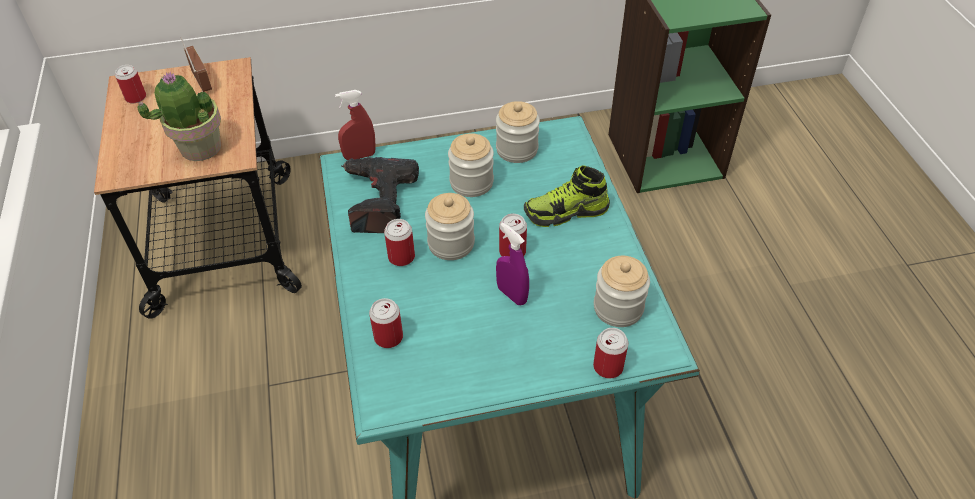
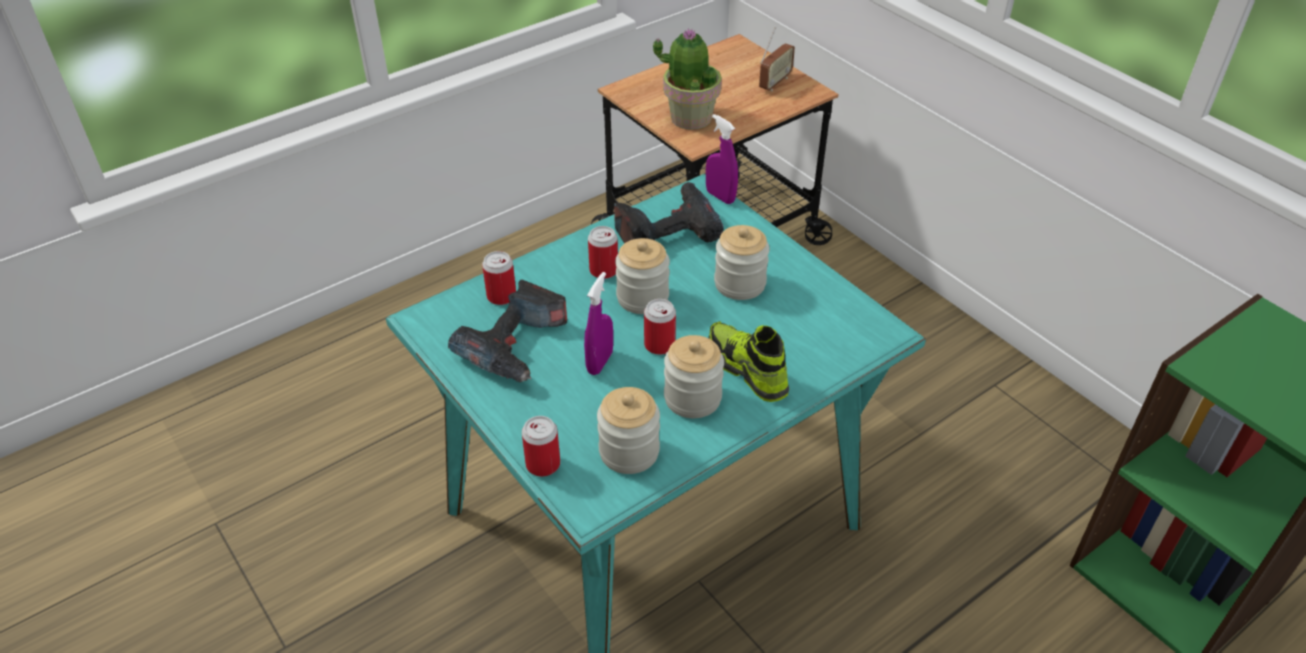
camera: 65 degrees right, 5 degrees down
(136, 97) = (724, 58): can -> none
(359, 156) = (720, 196): red spray bottle -> purple spray bottle
(461, 344) = (517, 346): none -> power drill
(517, 149) = (818, 301): jar -> jar (692, 398)

